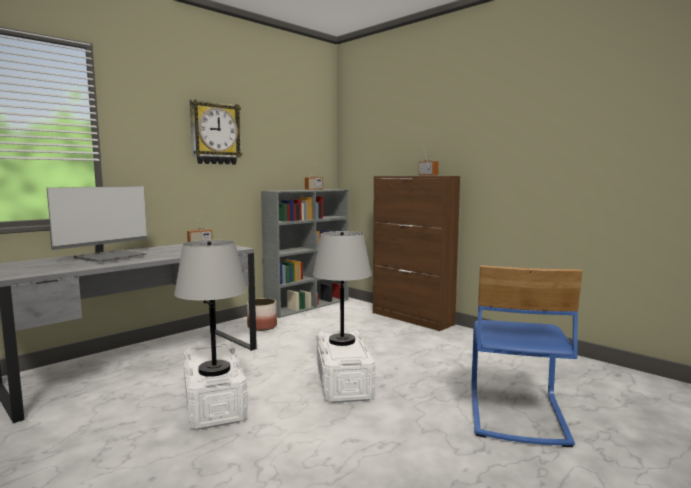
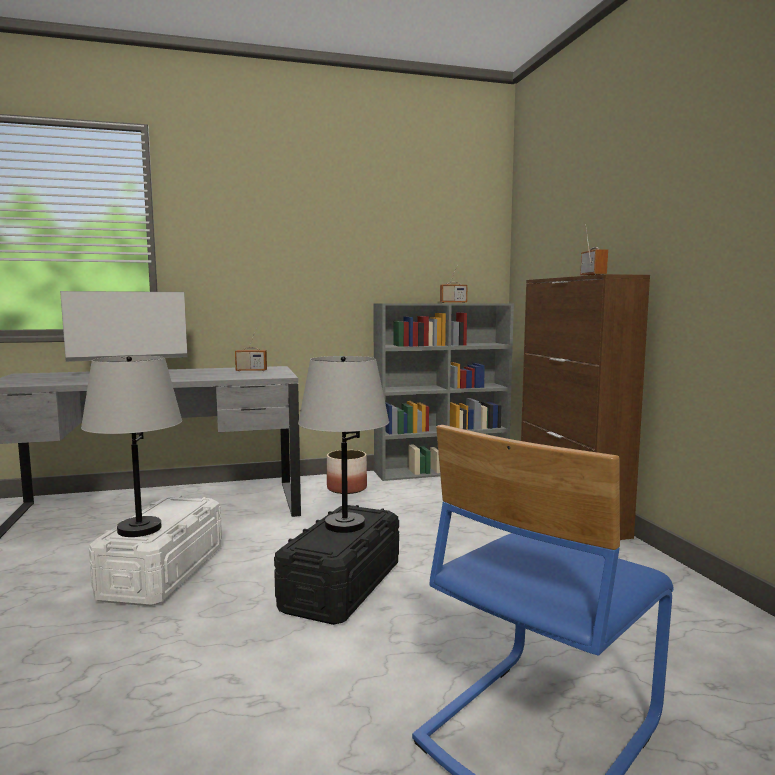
camera: 30 degrees right, 0 degrees up
(215, 133) = (306, 226): wall clock -> none
(343, 381) = (342, 586): white storage box -> black storage box

